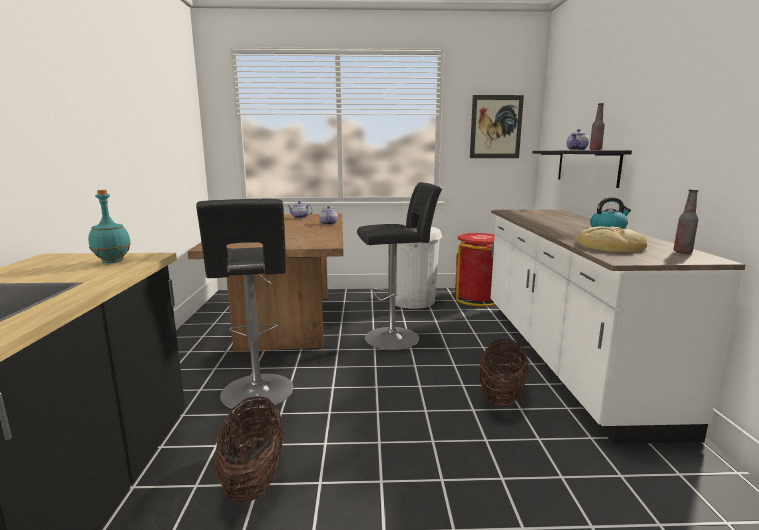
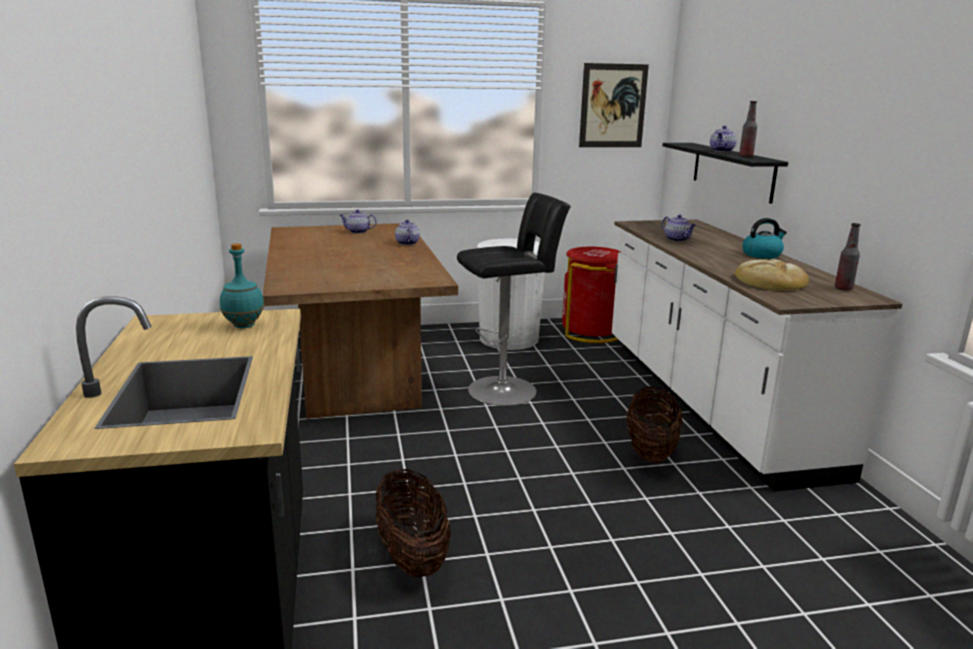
camera: 10 degrees left, 5 degrees up
(257, 394) = (368, 469): black stool -> none
(536, 220) = (677, 240): none -> teapot

